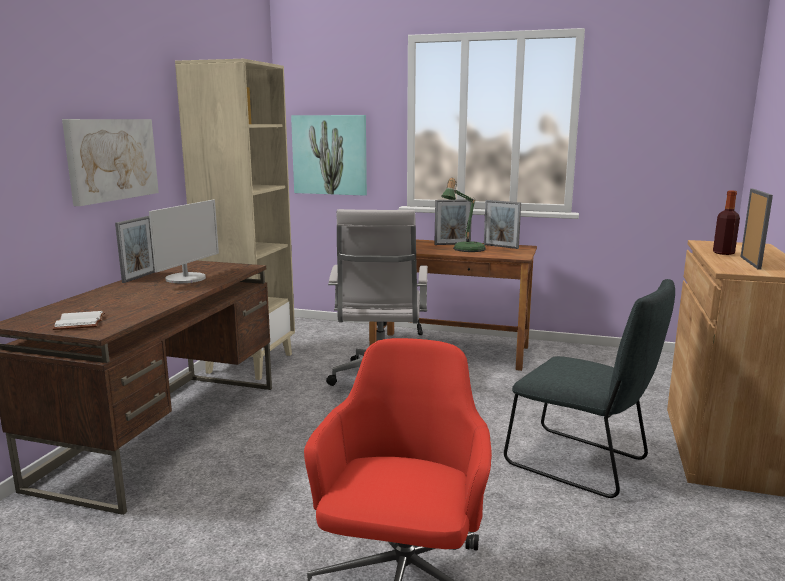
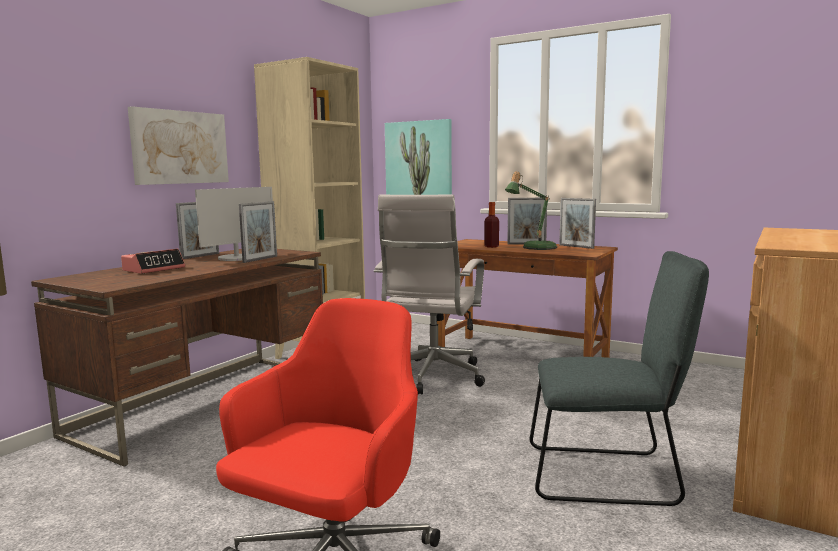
camera: 15 degrees right, 5 degrees down
(81, 323) = (106, 281): white book -> none
(112, 300) = (154, 269): none -> alarm clock
(582, 464) = (608, 476): grey chair -> grey chair turned 45 degrees counterclockwise
(723, 253) = (792, 235): bottle -> bottle (491, 246)
(750, 263) = (815, 242): picture frame -> picture frame (260, 259)

